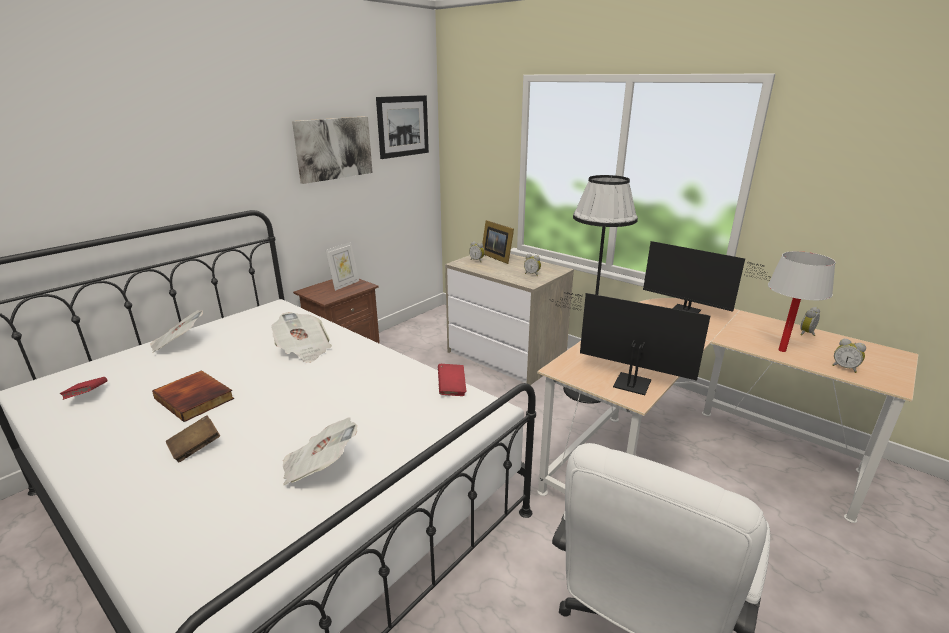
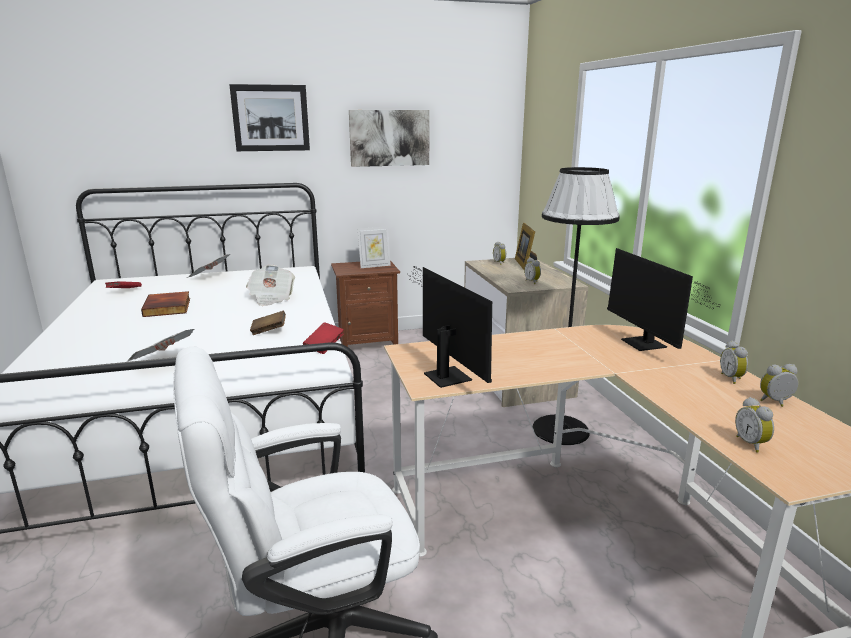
camera: 35 degrees right, 5 degrees down
(195, 448) = (125, 331): brown book -> brown book (269, 331)
(403, 126) = (474, 122): picture -> picture (270, 118)
(765, 323) = (732, 379): none -> alarm clock
(782, 350) = (694, 404): white table lamp -> none

